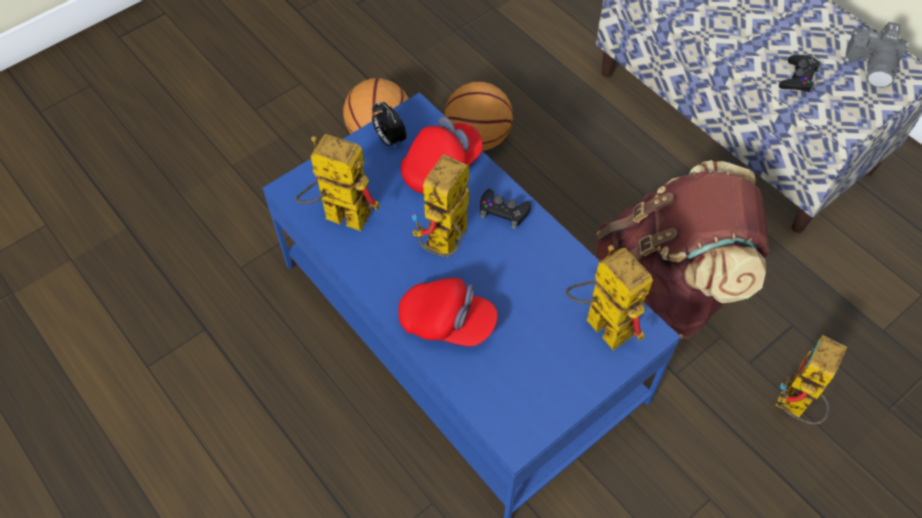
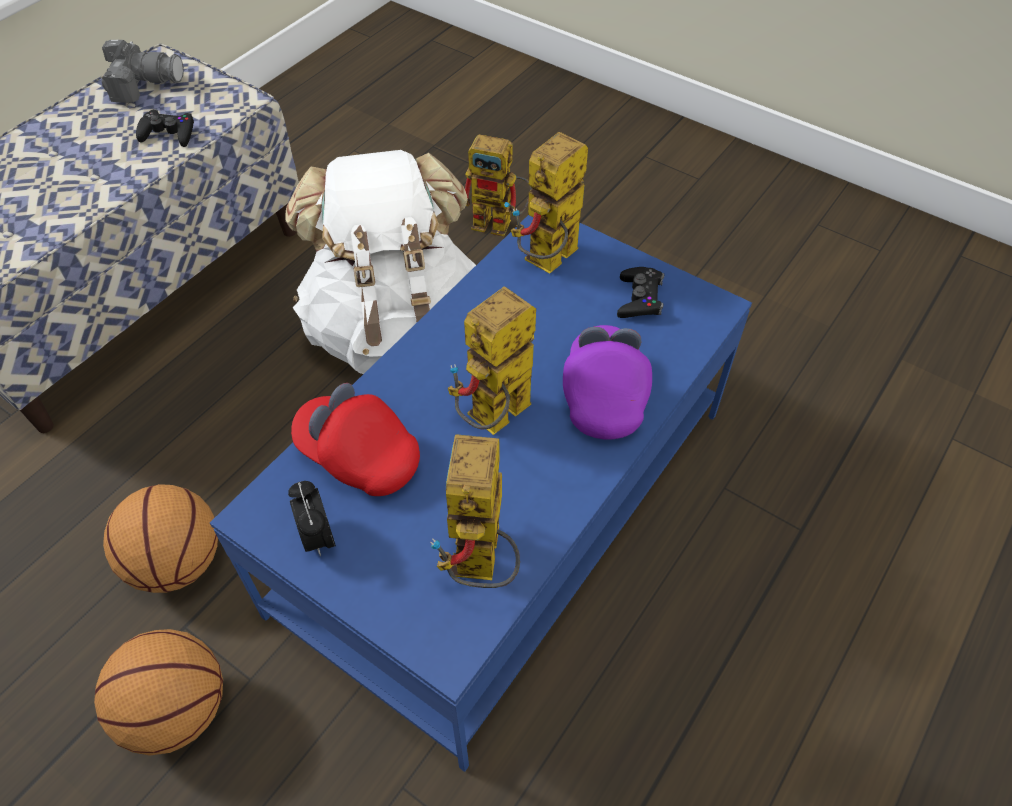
camera: 105 degrees left, 5 degrees down
(389, 139) = (317, 537): alarm clock -> alarm clock turned 120 degrees clockwise
(445, 247) = (494, 421): toy robot -> toy robot turned 120 degrees clockwise
(447, 322) = (604, 394): red cap -> purple cap
(503, 211) = (419, 372): black game controller -> black game controller (639, 298)
(663, 290) = (395, 328): brown backpack -> white backpack

